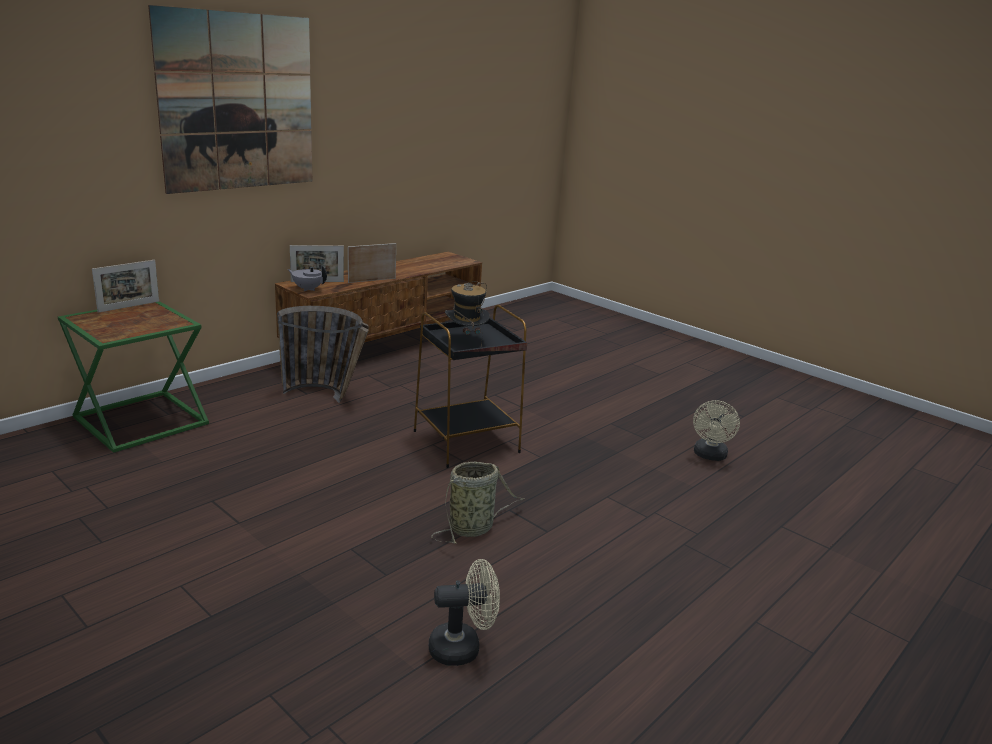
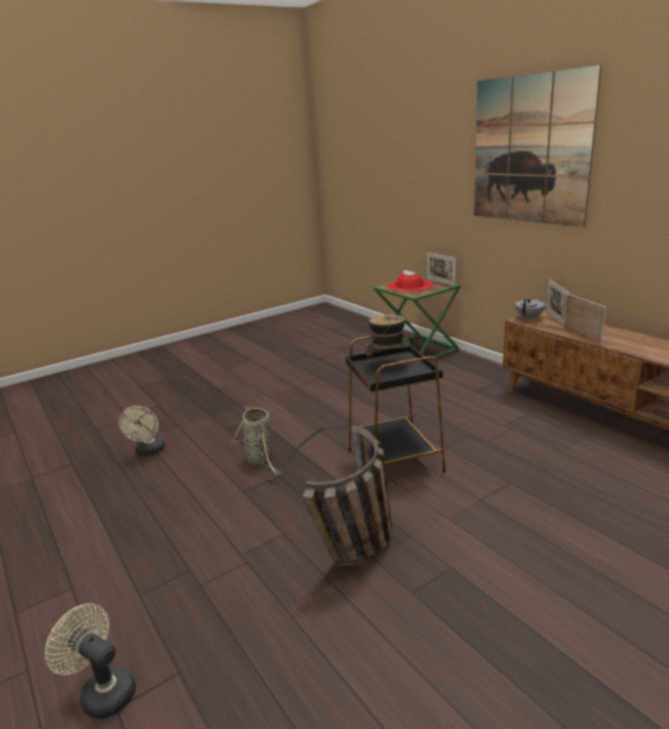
camera: 105 degrees right, 0 degrees up
(126, 323) = (409, 286): none -> red hat
(328, 396) = (473, 399): basket -> basket (354, 551)
(709, 456) = (359, 653): beige fan -> beige fan (103, 691)

